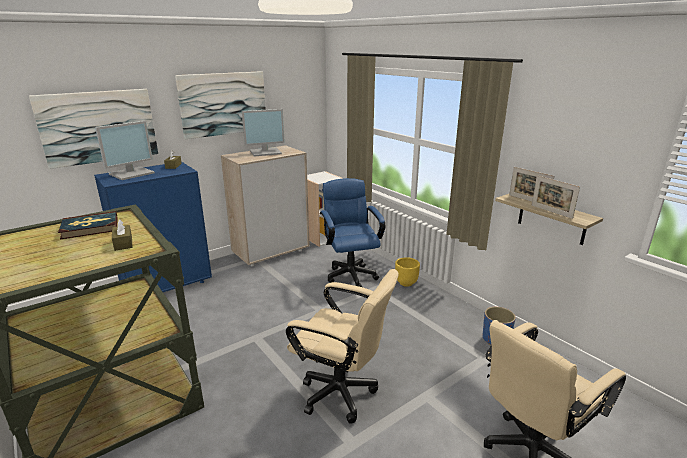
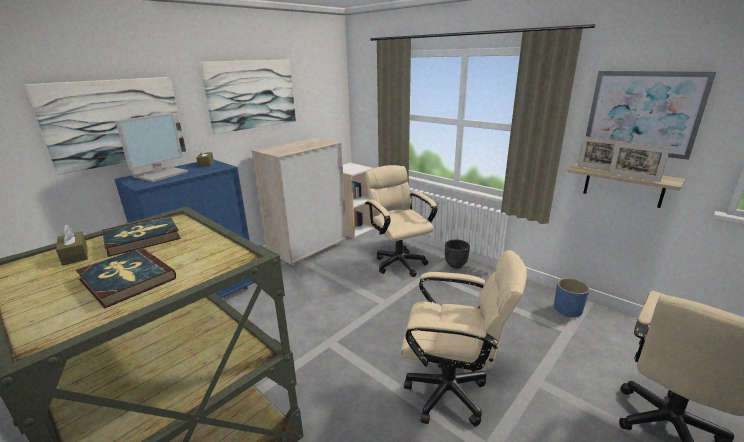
camera: 10 degrees left, 0 degrees up
(64, 257) = (127, 279): none -> book
(123, 243) = (199, 253): brown tissue box -> brown tissue box (75, 255)
(266, 152) = (299, 144): monitor -> none
(350, 275) = (397, 263): blue office chair -> beige office chair
(405, 283) = (455, 265): yellow planter -> black planter
(567, 149) = (642, 113): none -> picture

